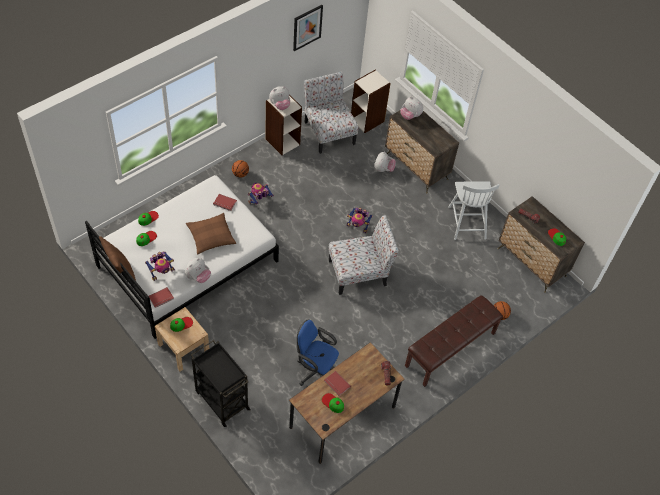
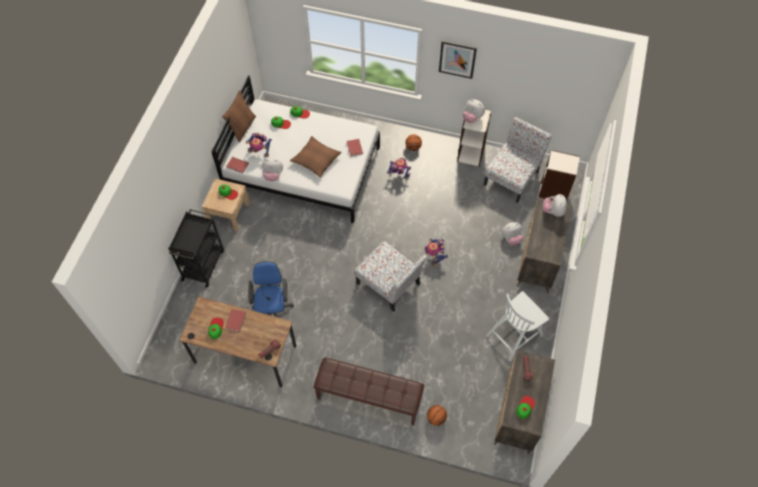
camera: 60 degrees right, 5 degrees up
(307, 27) = (530, 68): picture -> picture (457, 59)

